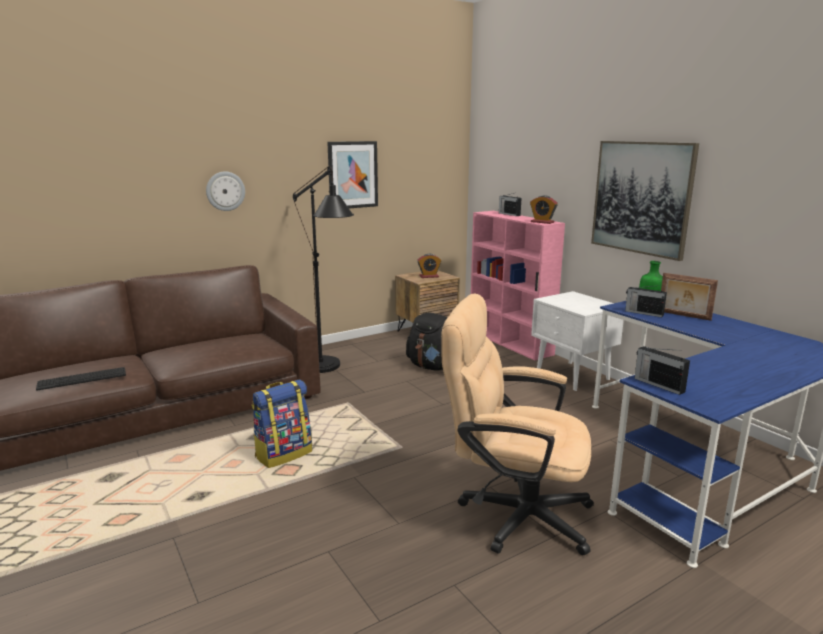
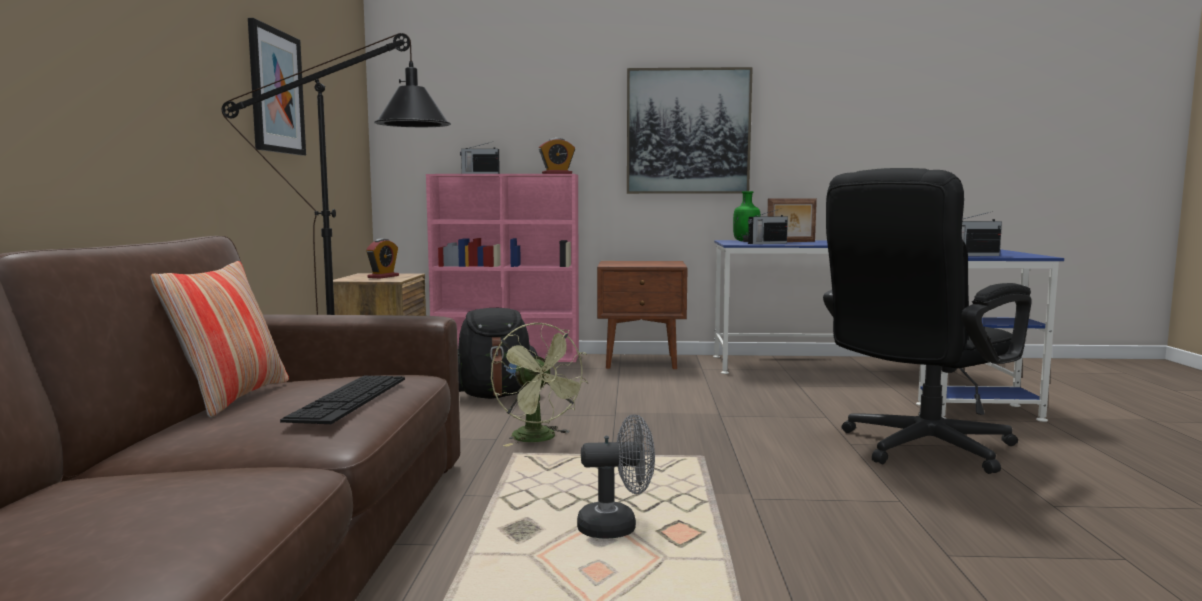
camera: 55 degrees left, 10 degrees down
(82, 378) = (185, 512): keyboard -> keyboard (349, 398)
(218, 338) = (232, 397): none -> pillow
(225, 191) = (115, 68): wall clock -> none
(284, 454) = (617, 527): backpack -> grey fan
(377, 400) = (540, 439): none -> green fan
(513, 513) = (917, 449): beige office chair -> black office chair
(572, 376) = (642, 362): white nightstand -> brown nightstand

